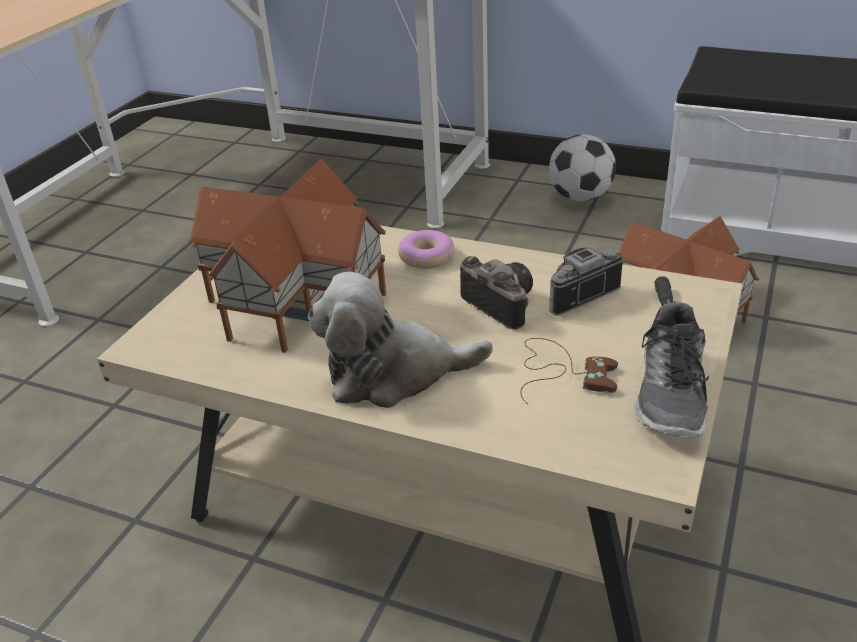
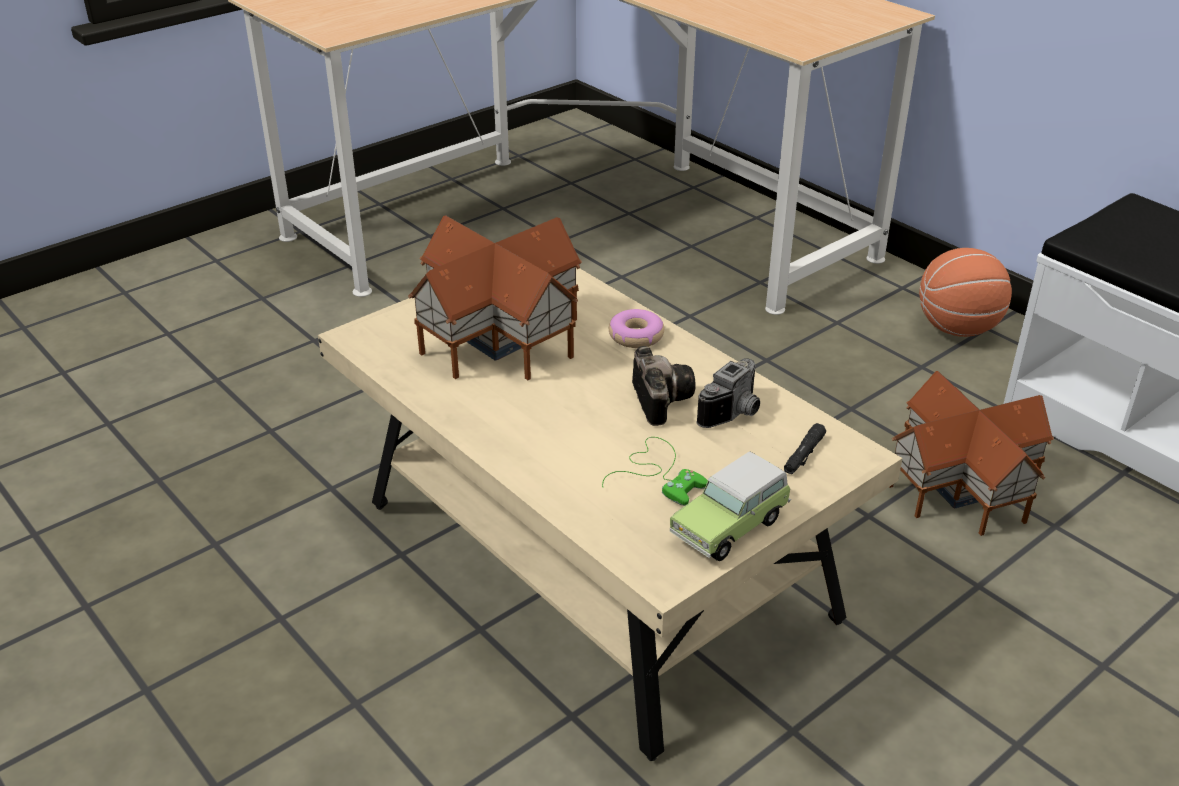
camera: 25 degrees right, 0 degrees up
(393, 374) = (523, 426): plush toy -> none
(561, 371) = (658, 473): brown game controller -> green game controller
(576, 294) = (736, 413): camera -> camera turned 135 degrees clockwise
(580, 197) = (956, 328): football -> basketball
(671, 394) = (732, 526): shoe -> toy car

